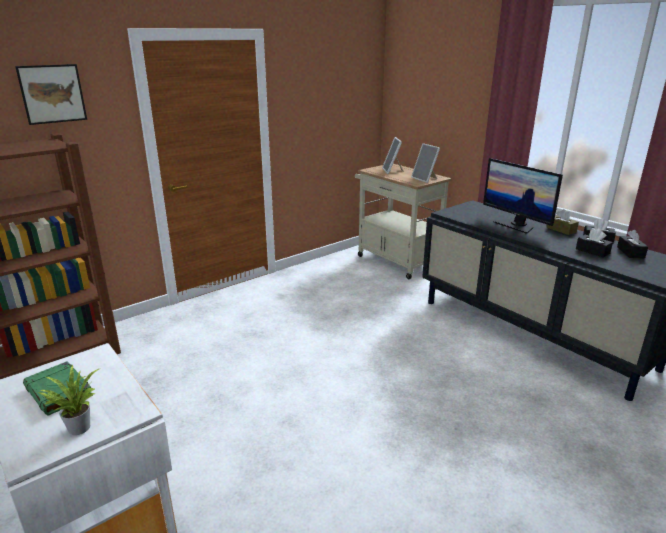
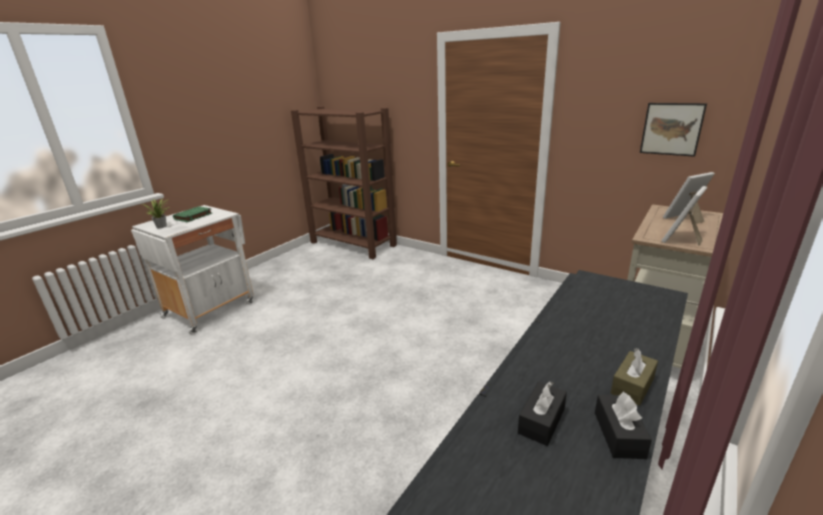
camera: 75 degrees right, 0 degrees up
(52, 94) = (390, 81): picture -> picture (671, 129)
(516, 225) = (599, 336): monitor -> none
(630, 252) = (580, 483): black tissue box -> none

